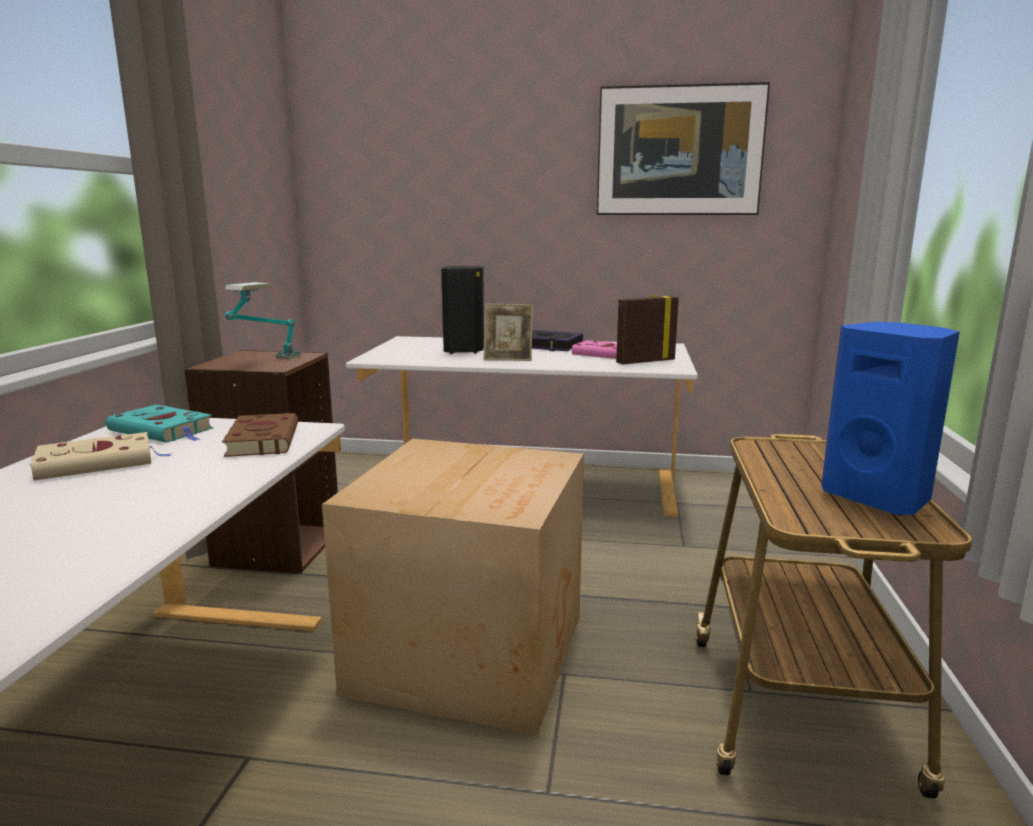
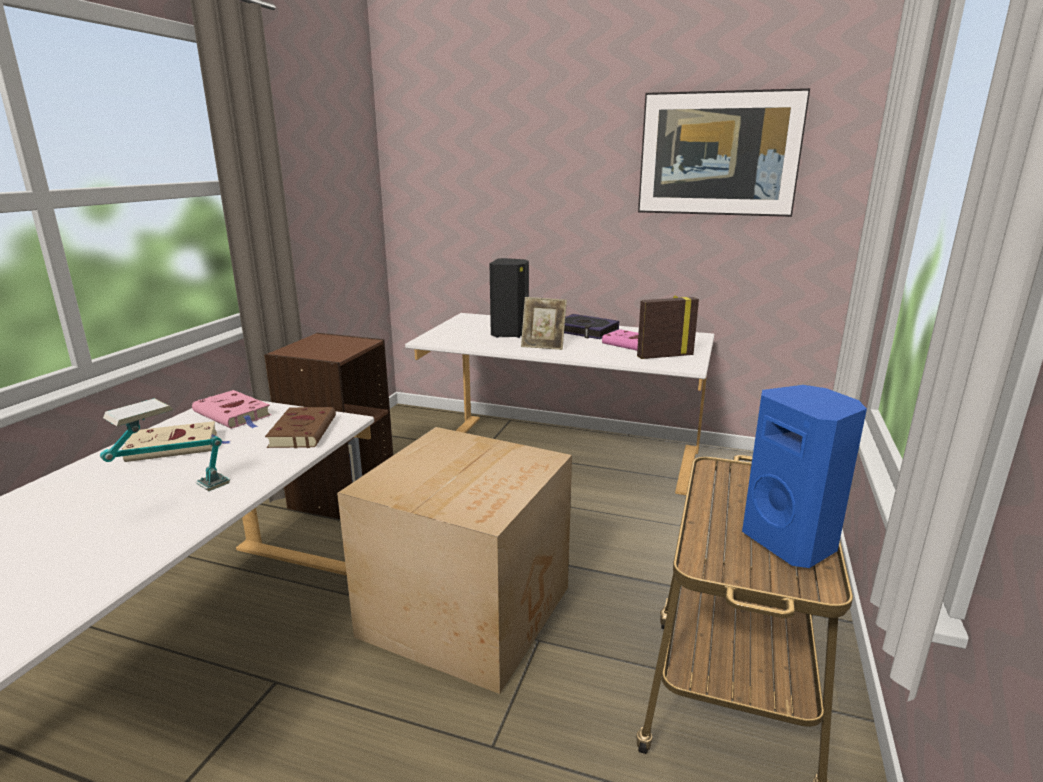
camera: 10 degrees right, 5 degrees up
(163, 430) = (234, 415): turquoise book -> pink book
(266, 361) = (330, 348): table lamp -> table lamp (176, 498)

